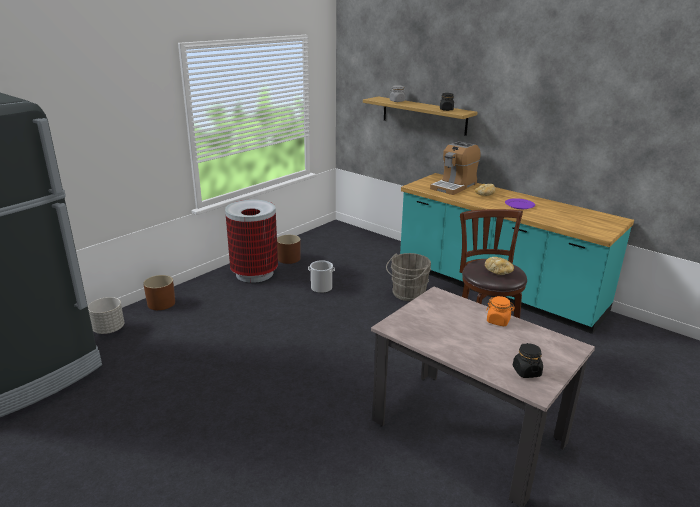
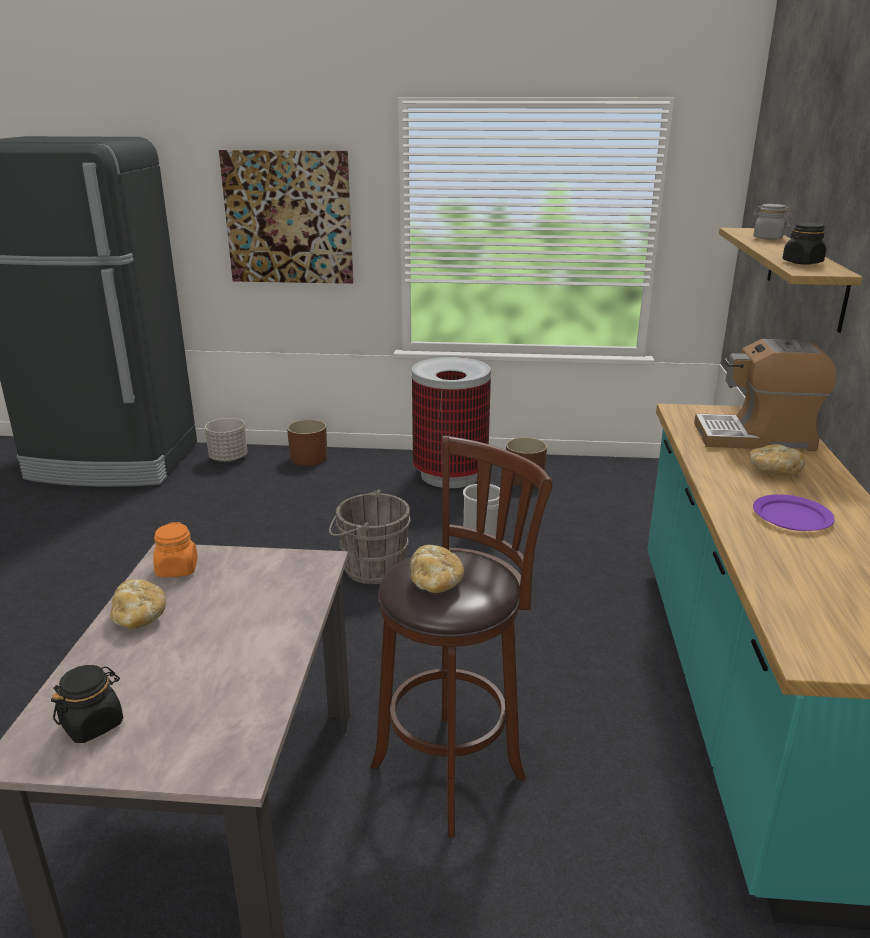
camera: 55 degrees right, 0 degrees up
(116, 135) = (288, 218): none -> picture
(407, 294) = (573, 607): grey bucket -> grey bucket (370, 567)
(446, 345) = (139, 617): none -> bread
(498, 321) = (271, 646): orange jar -> orange jar (177, 569)

